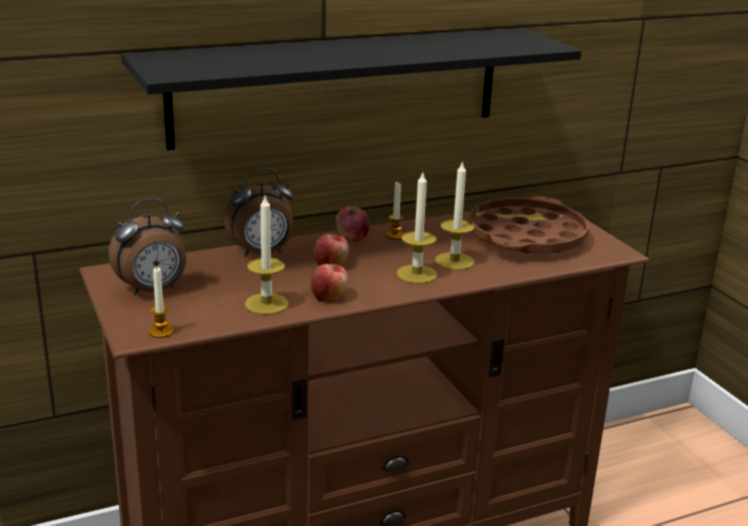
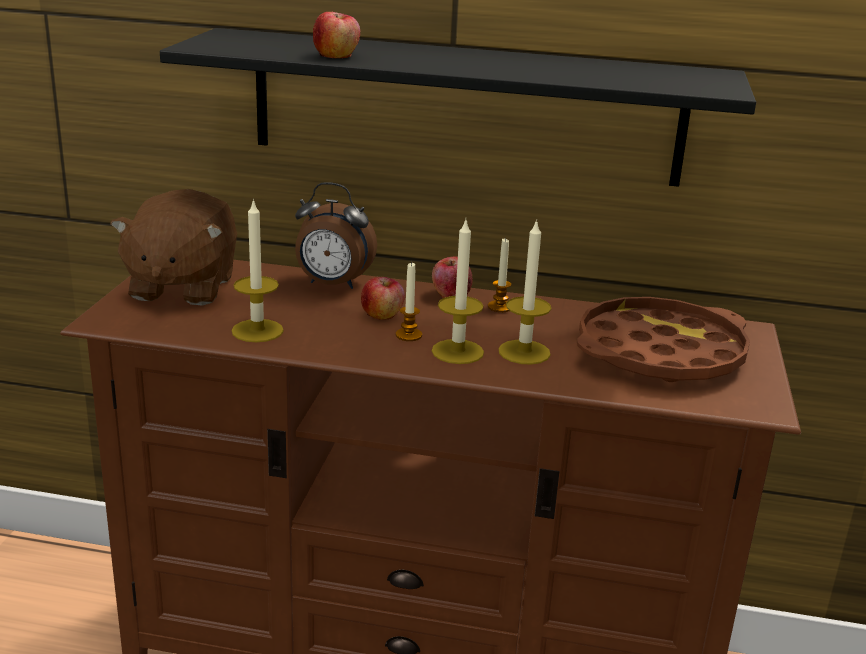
camera: 35 degrees right, 0 degrees up
(153, 290) = (181, 287): alarm clock -> brown plush toy
(161, 332) = (126, 324): candle -> candle (408, 335)
(329, 296) = (328, 343): apple -> apple (336, 55)

